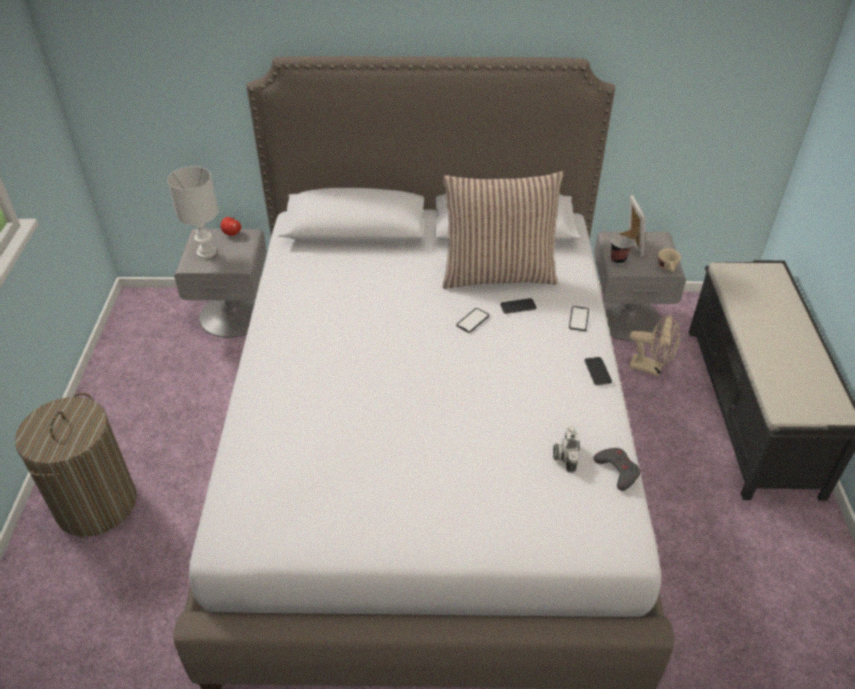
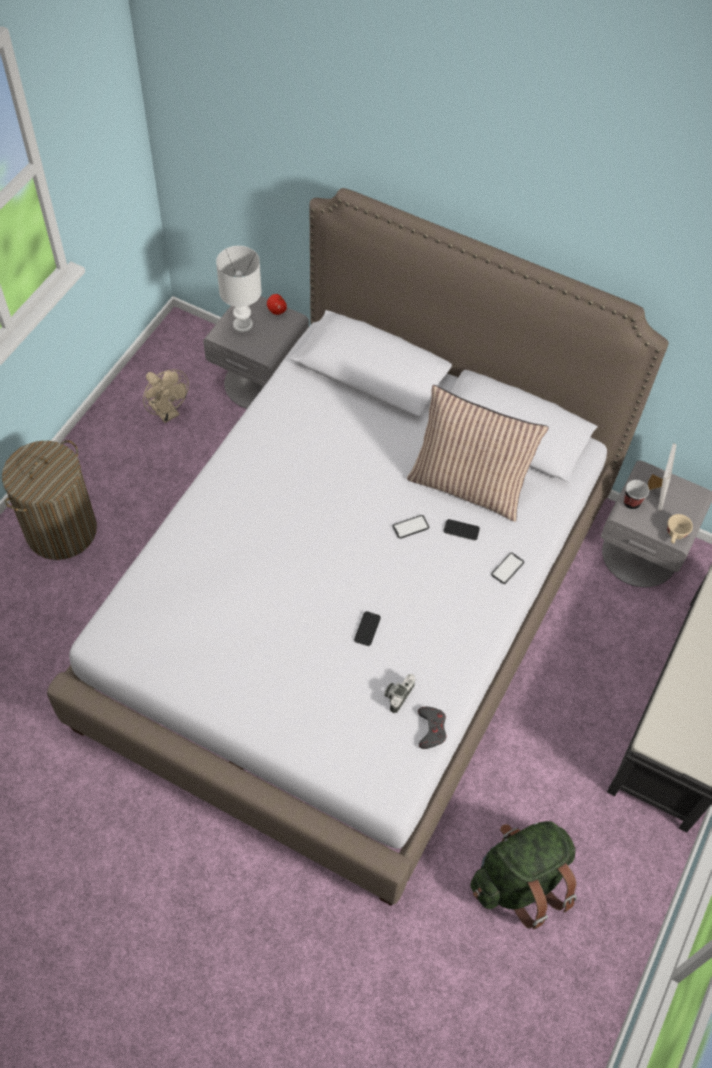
camera: 25 degrees right, 15 degrees up
(597, 372) = (484, 630): phone -> phone (367, 629)
(650, 368) = (621, 621): beige fan -> beige fan (167, 413)
(734, 610) = (520, 880): none -> green backpack

